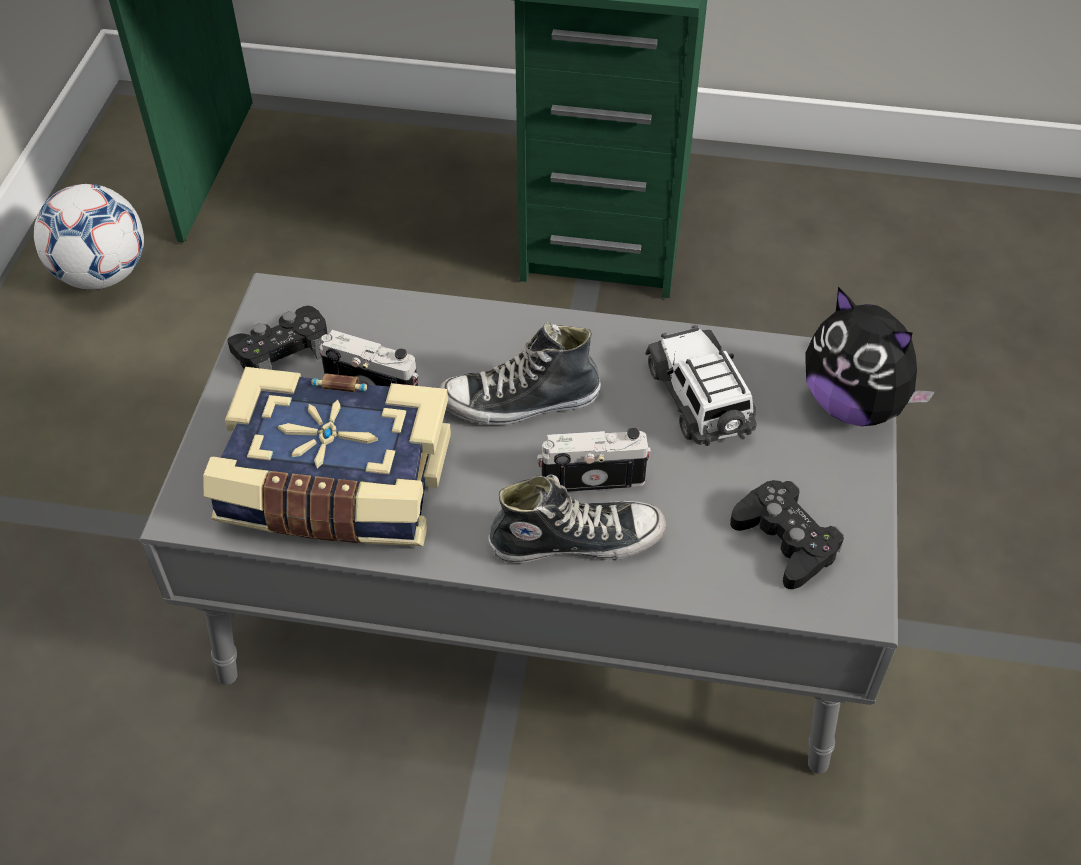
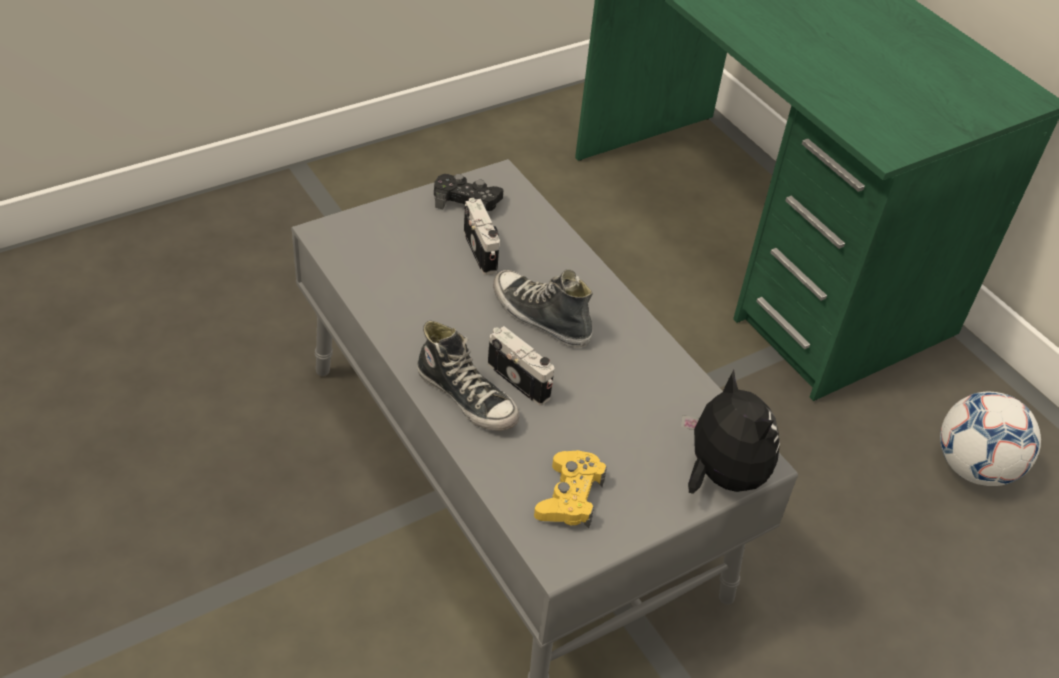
camera: 45 degrees right, 5 degrees down
(102, 274) = (518, 146): football -> football (973, 468)
(335, 488) = (397, 277): book -> none
(699, 400) = (635, 396): toy car -> none
(785, 541) = (570, 496): black game controller -> yellow game controller
(854, 404) = (720, 475): plush toy -> plush toy turned 150 degrees clockwise

